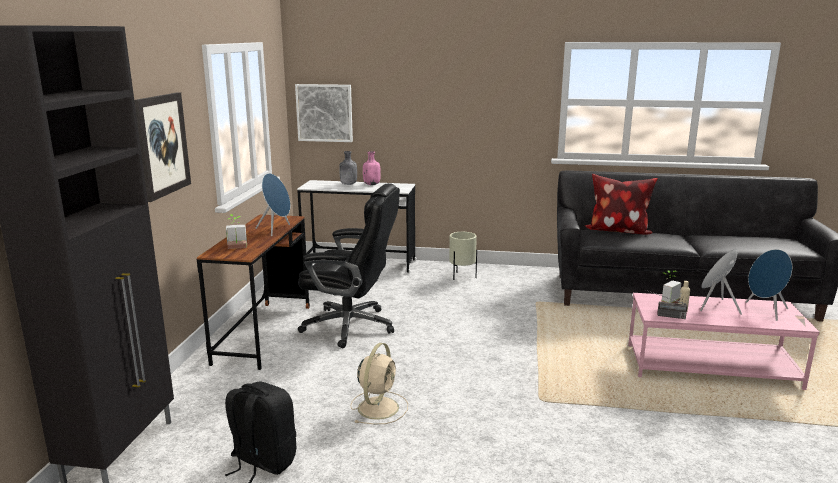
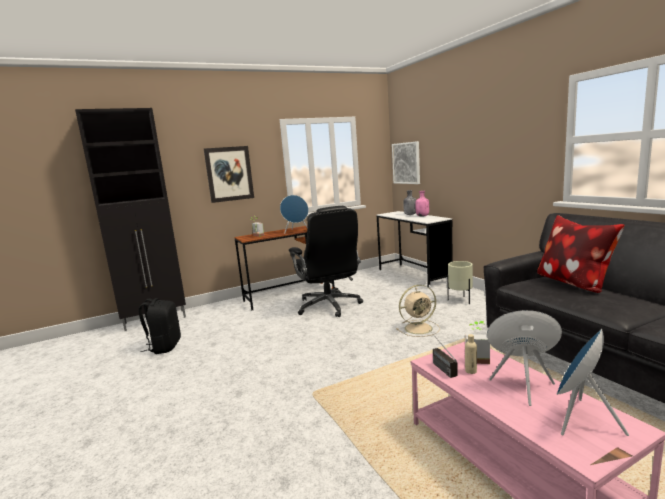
camera: 55 degrees right, 5 degrees down
(379, 407) = (244, 349): beige fan -> beige fan (419, 328)

